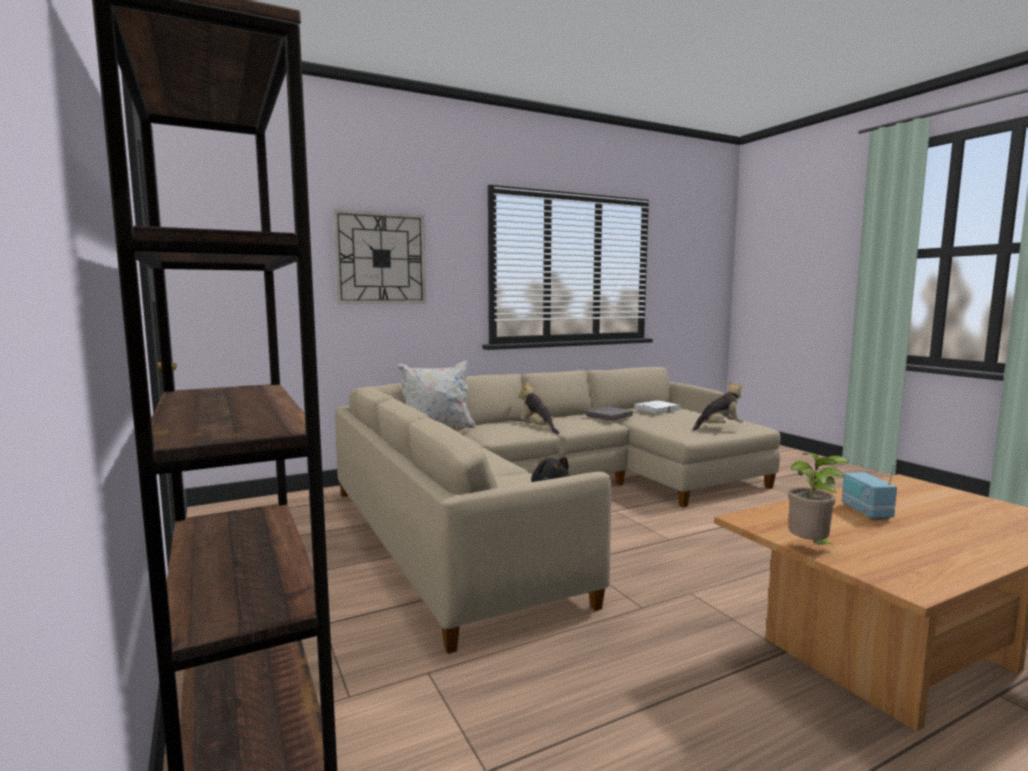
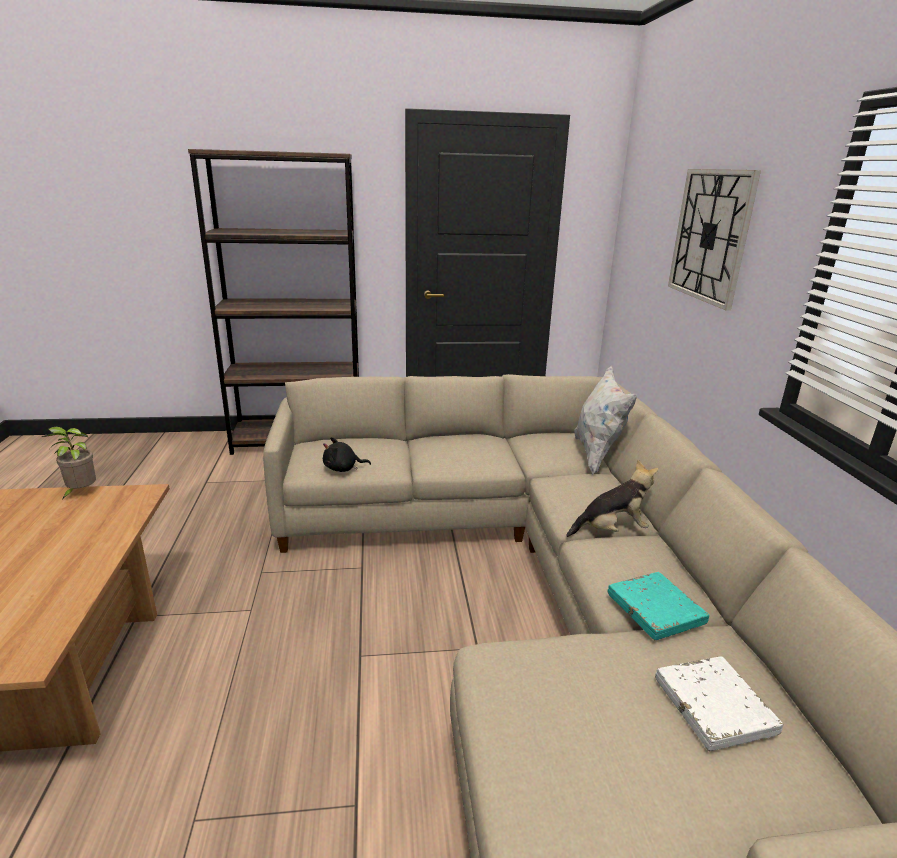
camera: 110 degrees right, 15 degrees up
(609, 417) = (655, 609): grey book -> turquoise book
(719, 428) = (533, 754): plush toy -> none
(865, 512) = (58, 556): radio -> none

